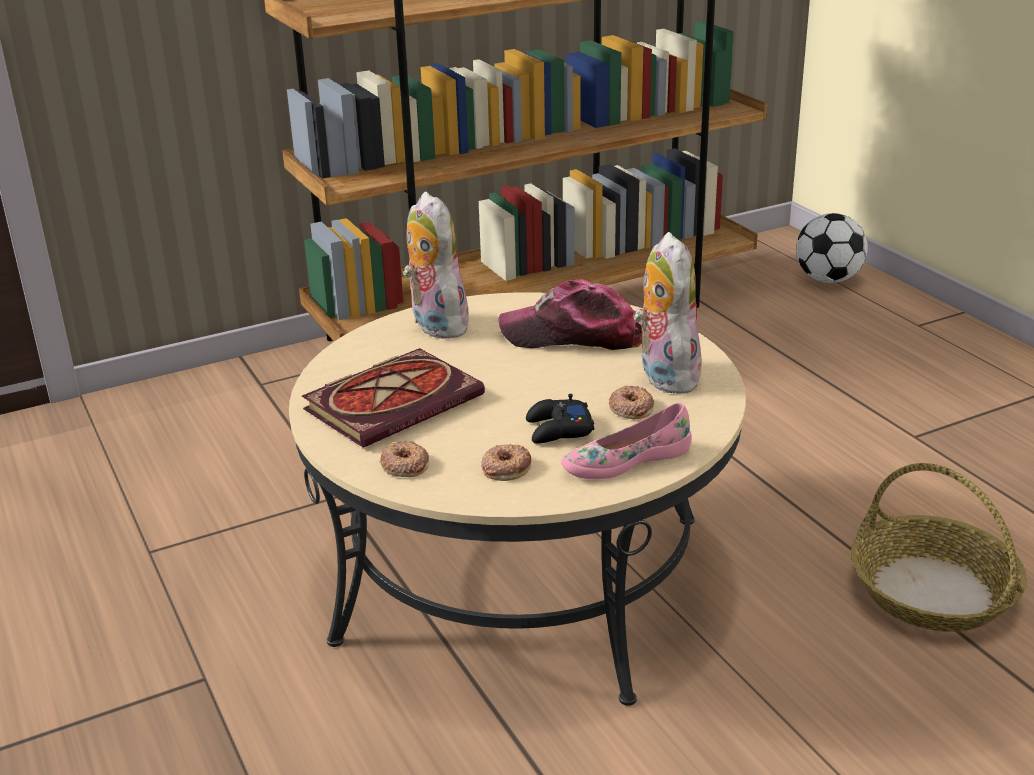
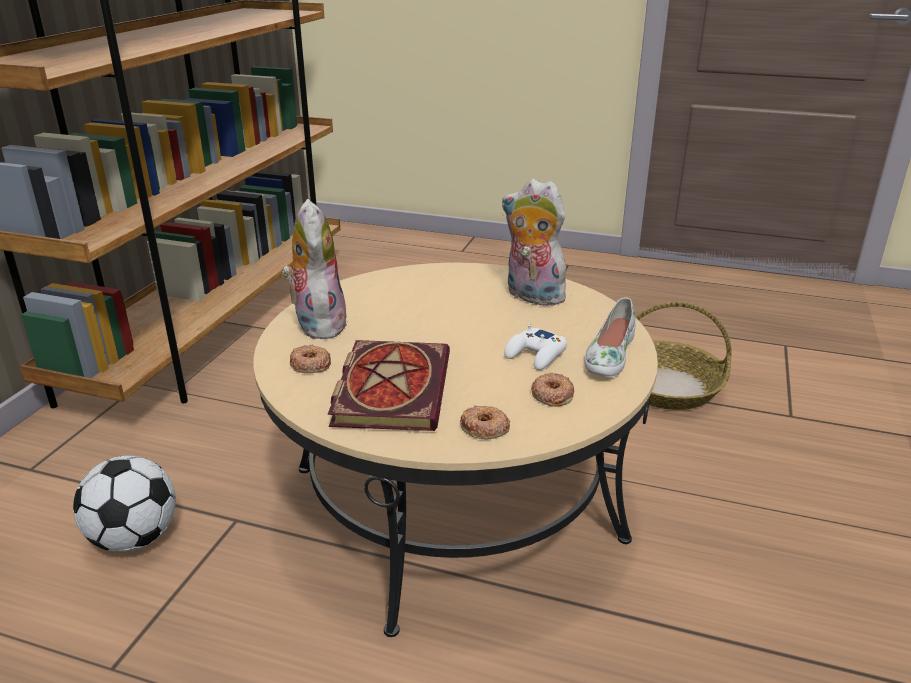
camera: 45 degrees left, 0 degrees up
(434, 325) = (317, 324): plush toy -> plush toy turned 60 degrees clockwise
(558, 429) = (536, 355): black game controller -> white game controller
(572, 336) = (430, 294): cap -> none
(625, 460) = (609, 354): pink shoe -> white shoe
(631, 408) = (550, 323): donut -> donut (310, 364)
(828, 280) = (378, 241): football -> football (135, 538)

